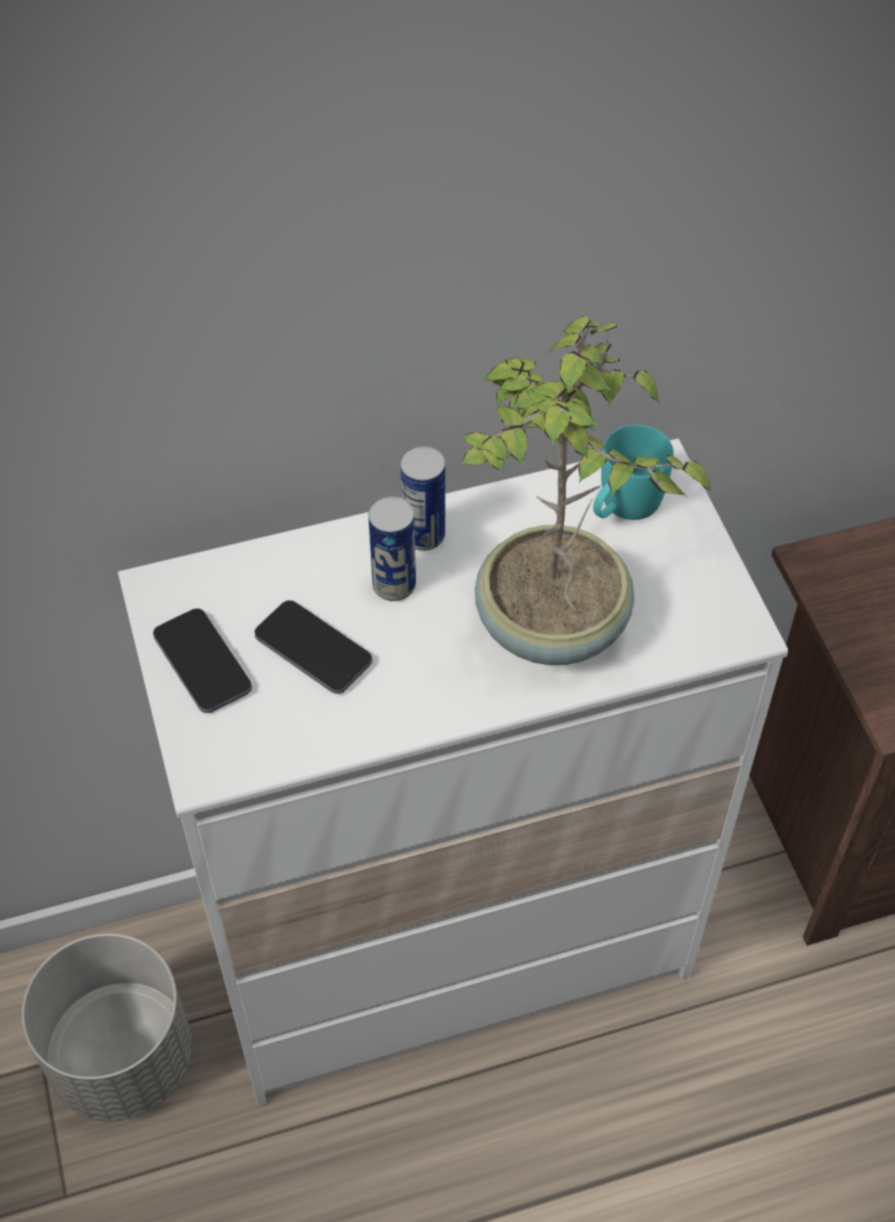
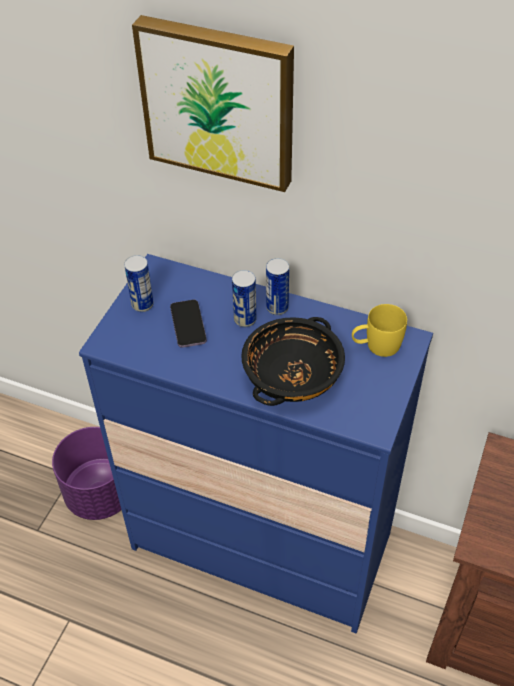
camera: 40 degrees right, 5 degrees down
(122, 1056) = (100, 493): grey planter -> purple planter
(202, 663) = (142, 304): phone -> can
(240, 221) = (219, 101): none -> picture
(447, 946) = (261, 542): white dresser -> blue dresser
(551, 627) = (292, 375): potted plant -> black bowl
(623, 506) = (376, 346): turquoise mug -> yellow mug

